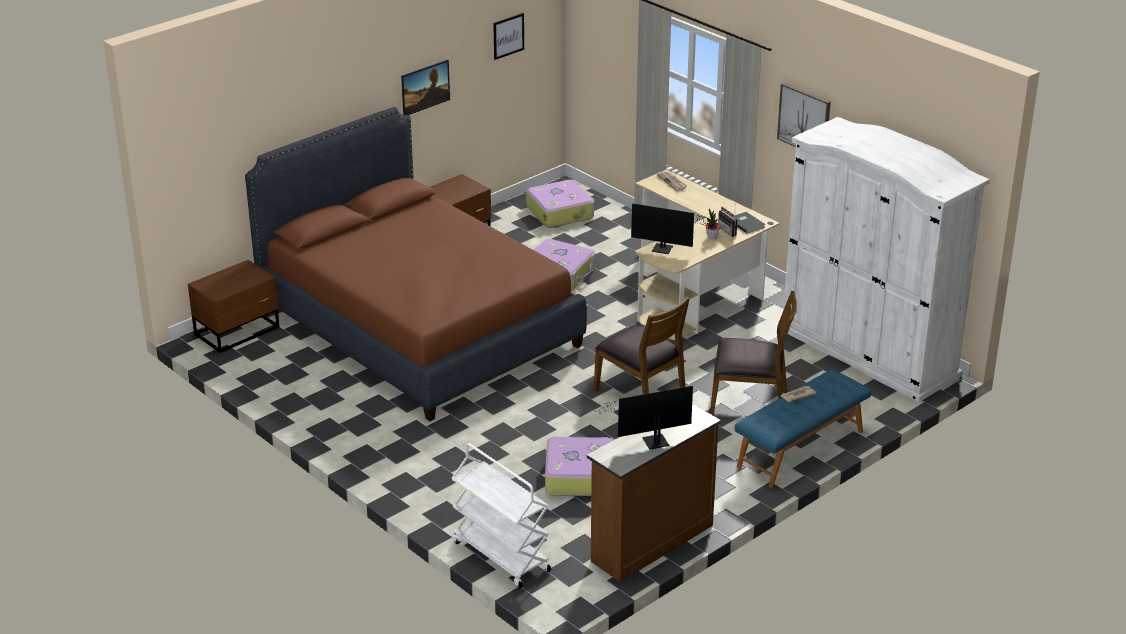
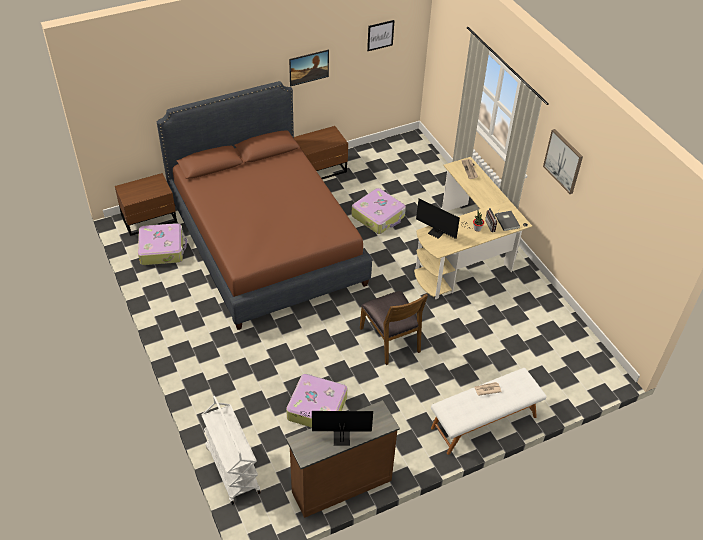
camera: 15 degrees right, 15 degrees up
(560, 212) = (402, 160): suitcase -> suitcase (162, 249)
(749, 402) = (464, 367): brown chair -> none
(801, 449) = (484, 422): blue bench -> white bench
(868, 351) = (569, 339): white wardrobe -> none

